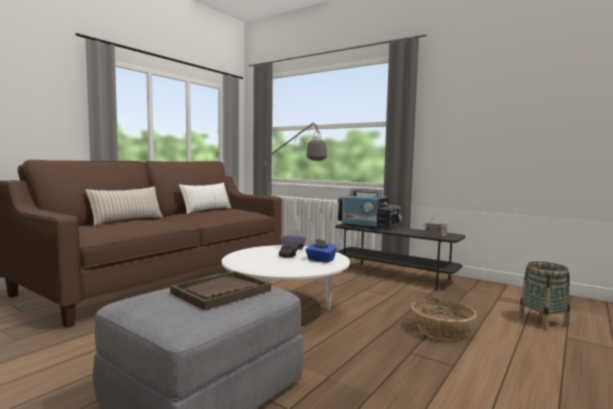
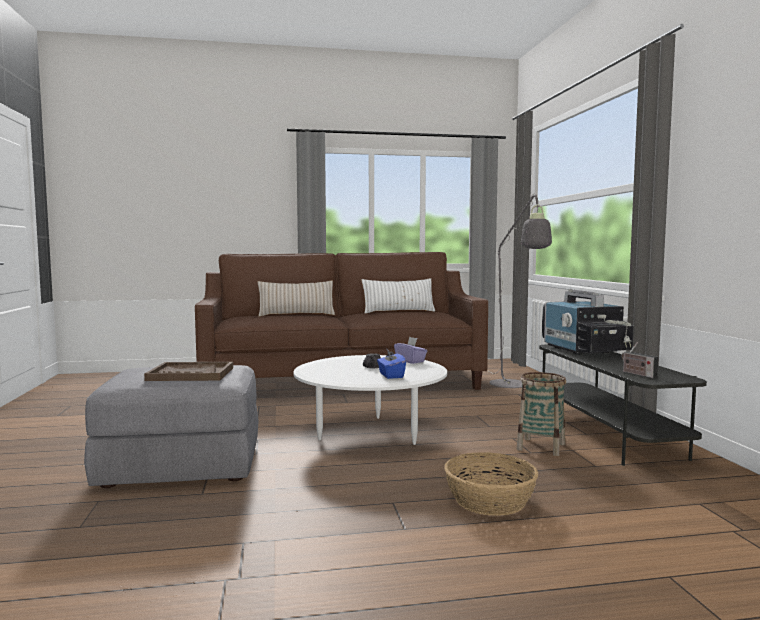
camera: 45 degrees right, 0 degrees up
(543, 321) = (693, 549): basket -> basket (541, 447)

